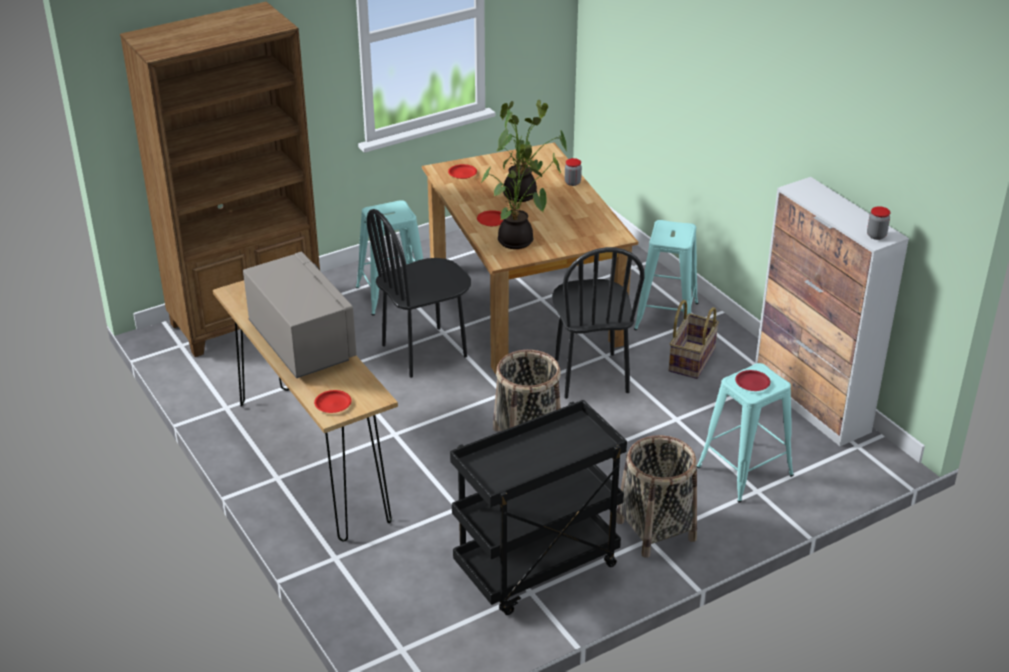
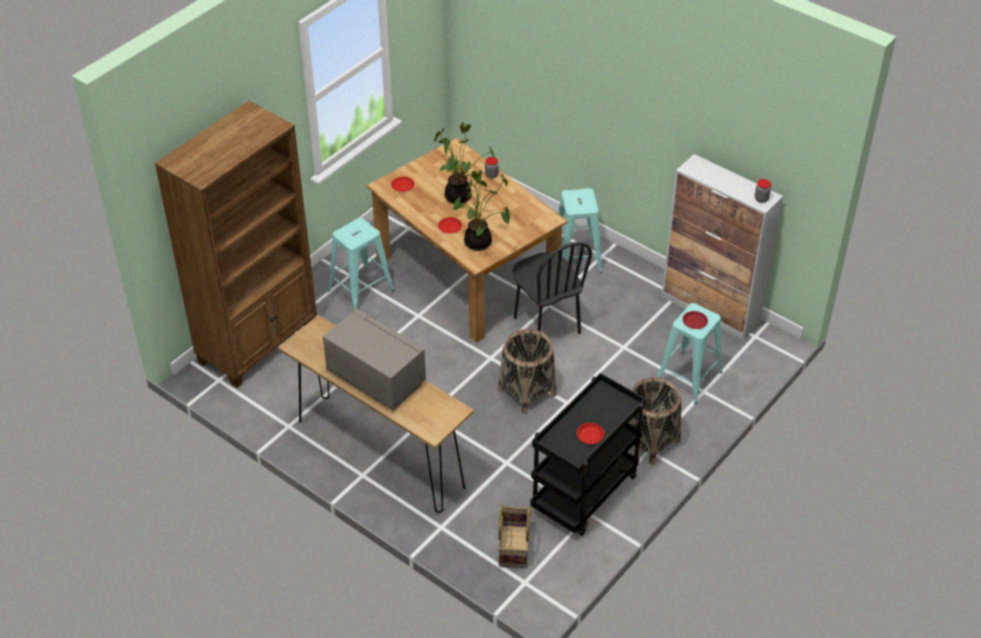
camera: 20 degrees left, 10 degrees up
(332, 404) = (429, 424): red plate -> red plate (590, 435)
(424, 351) = (413, 336): black chair -> none
(691, 359) = (611, 293): basket -> basket (513, 546)

